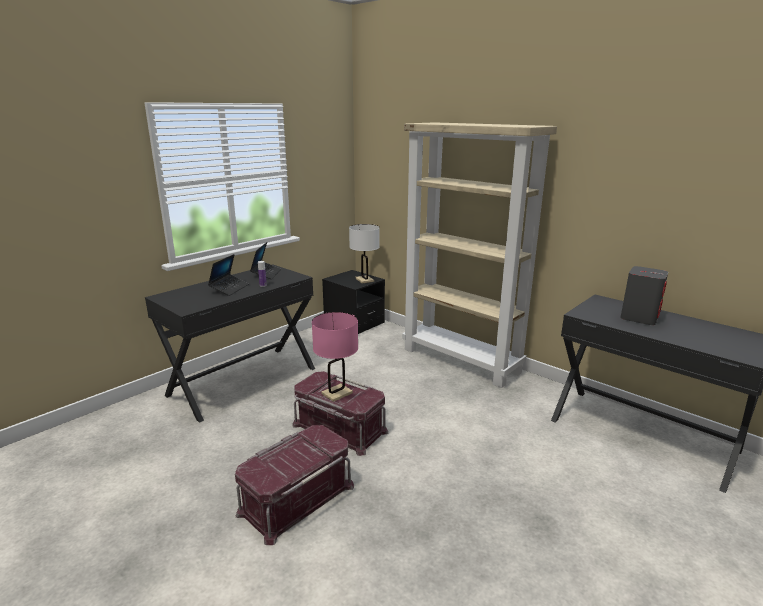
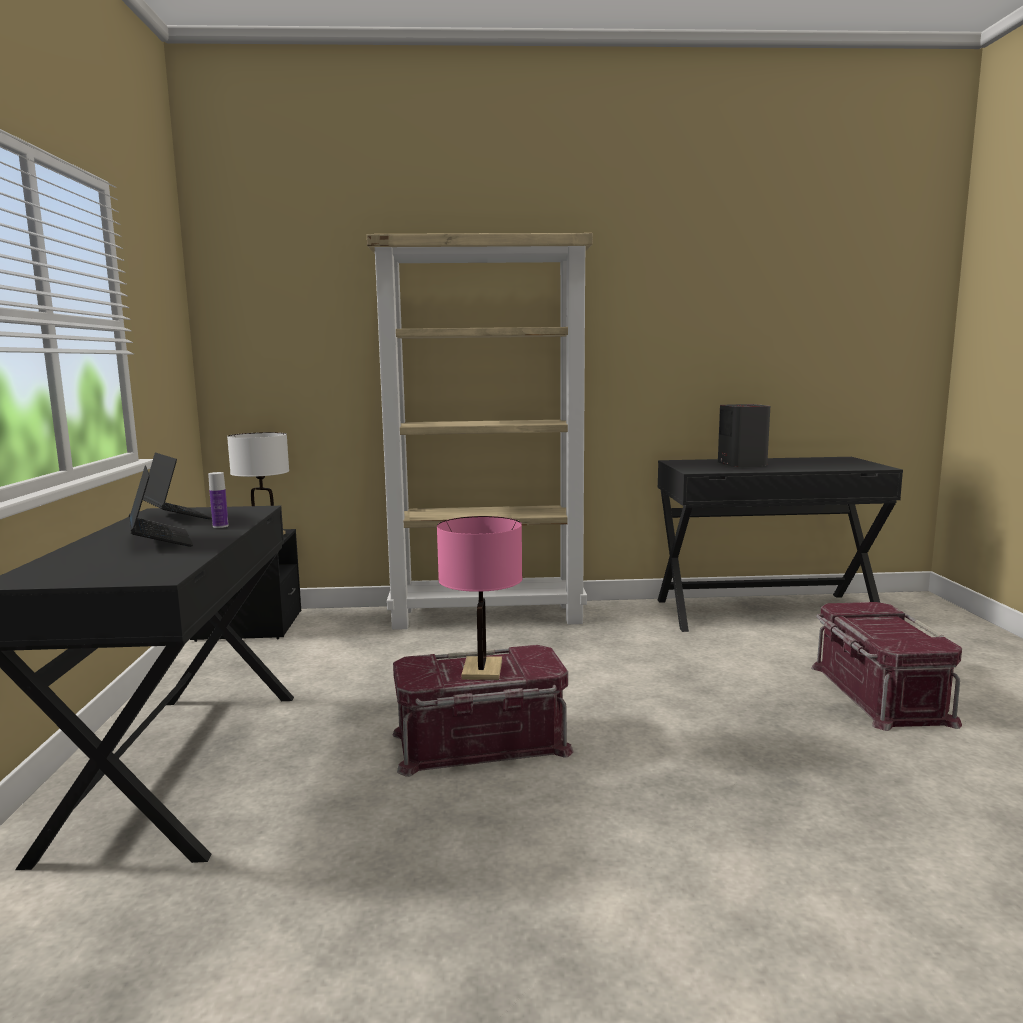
camera: 45 degrees left, 10 degrees down
(296, 498) = (591, 847): red storage box -> red storage box (877, 694)

